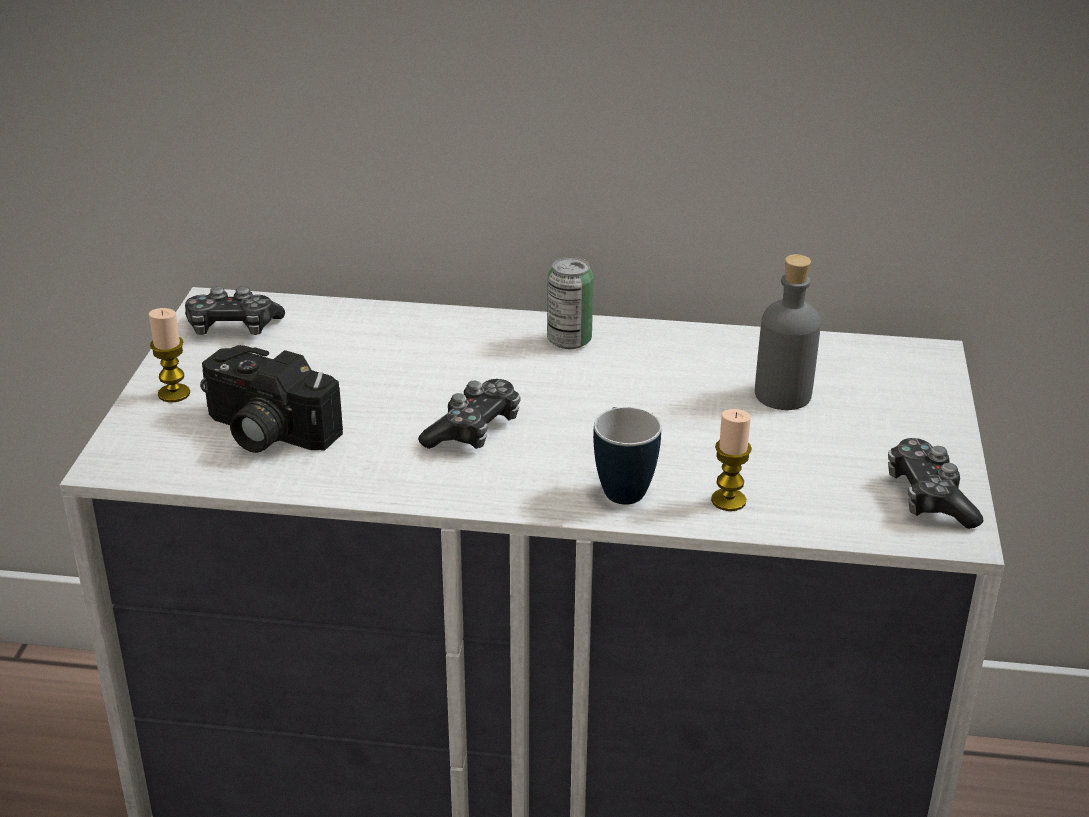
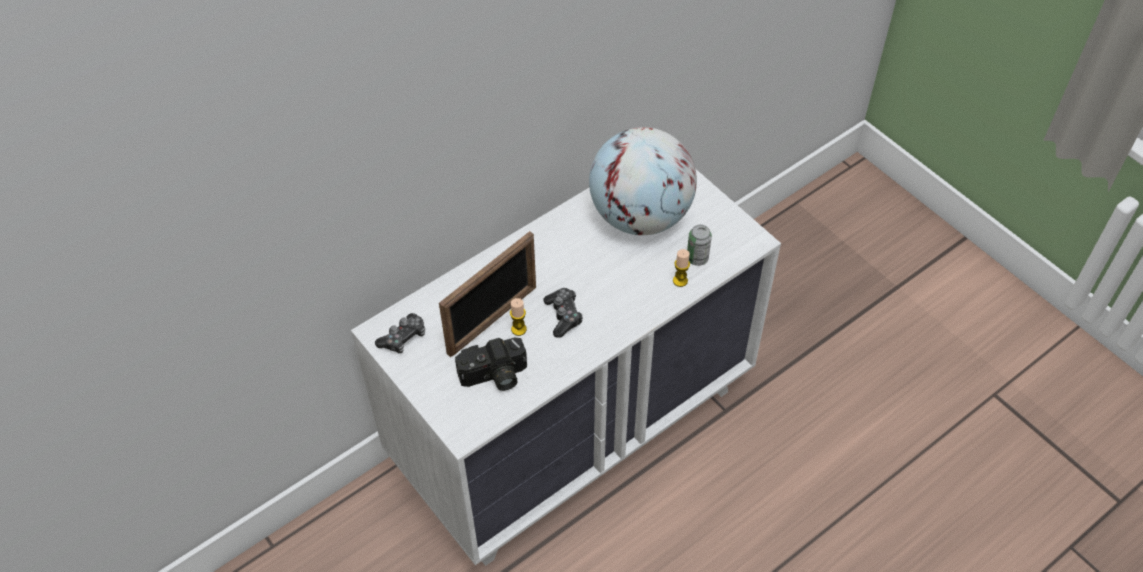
camera: 45 degrees left, 20 degrees up
(174, 394) = (433, 387): candle -> candle (518, 329)
(371, 377) = (493, 320): none -> picture frame
(569, 340) = (537, 245): can -> can (697, 258)
(621, 487) = (642, 302): mug -> none
(783, 395) = (640, 216): grey bottle -> globe
(929, 498) = (734, 231): game controller -> none

